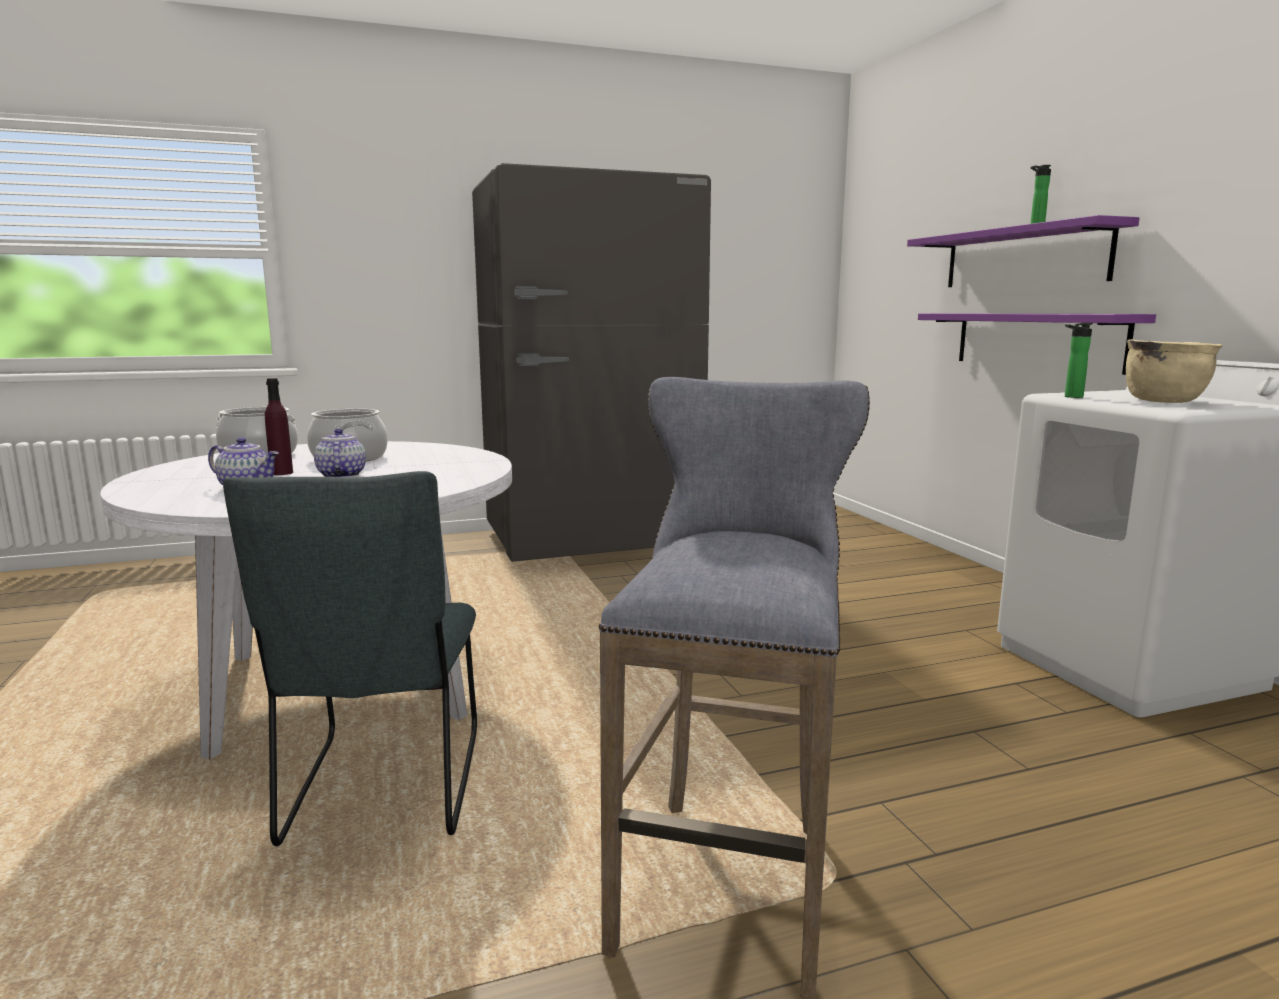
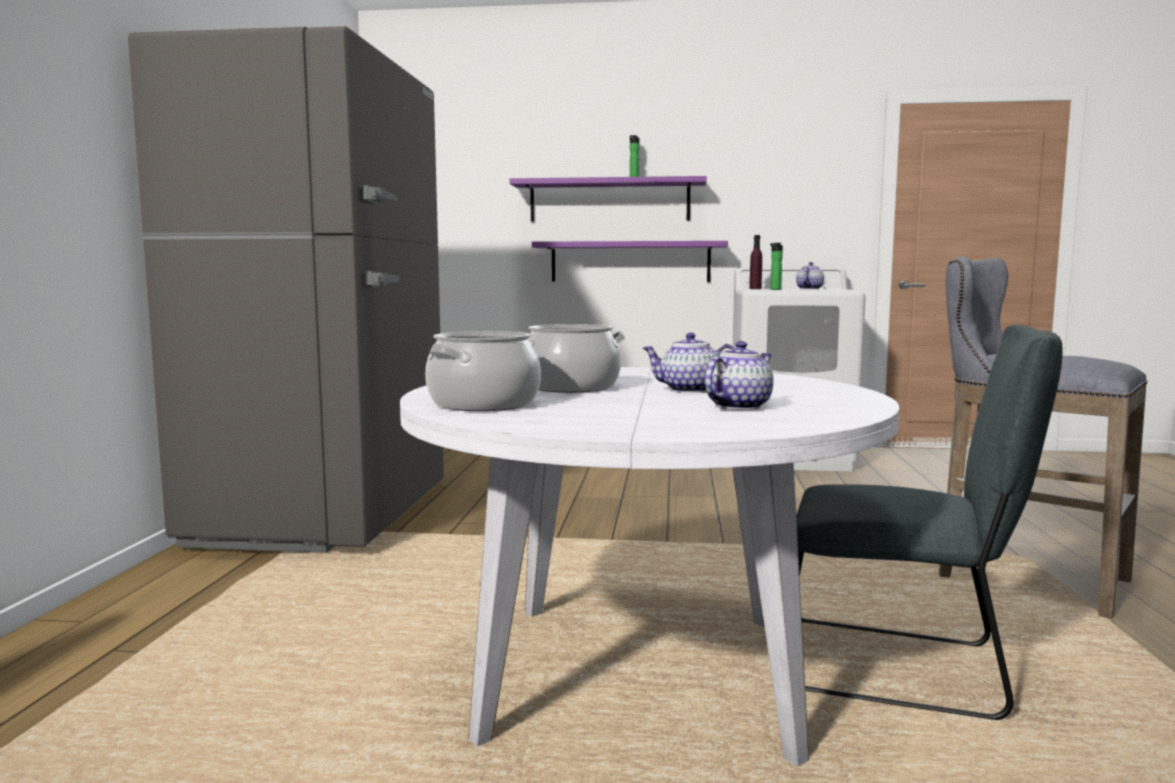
camera: 65 degrees left, 5 degrees down
(281, 473) = (647, 400): purple bottle -> purple bottle (755, 289)
(1163, 401) = (809, 289): beige cooking pot -> teapot

